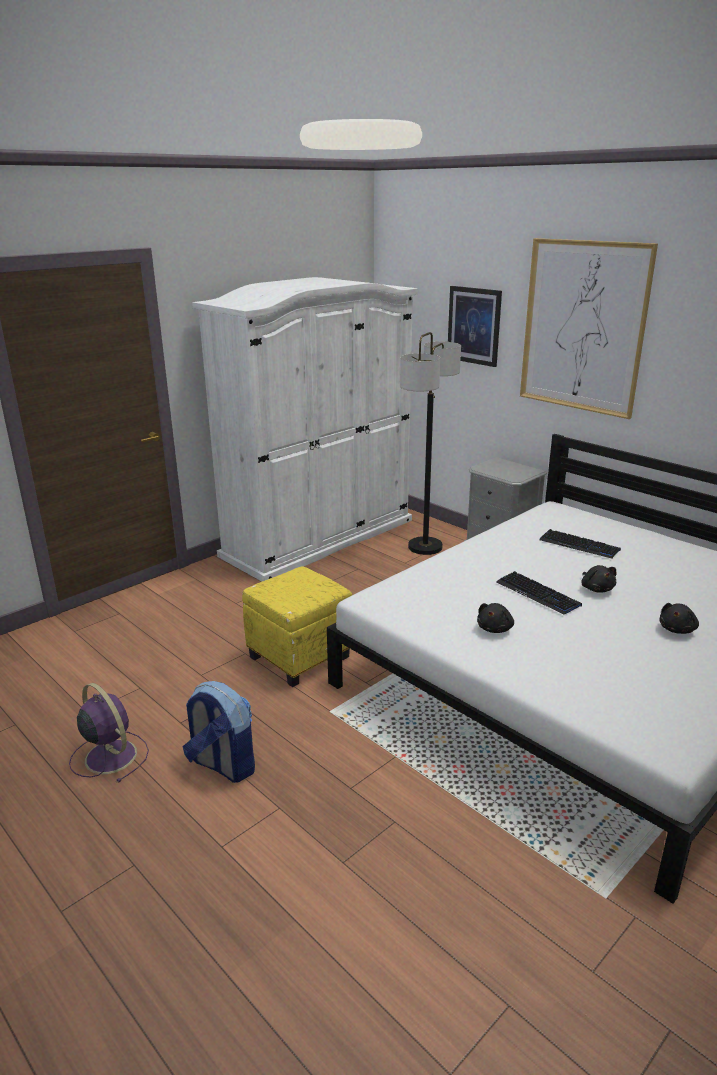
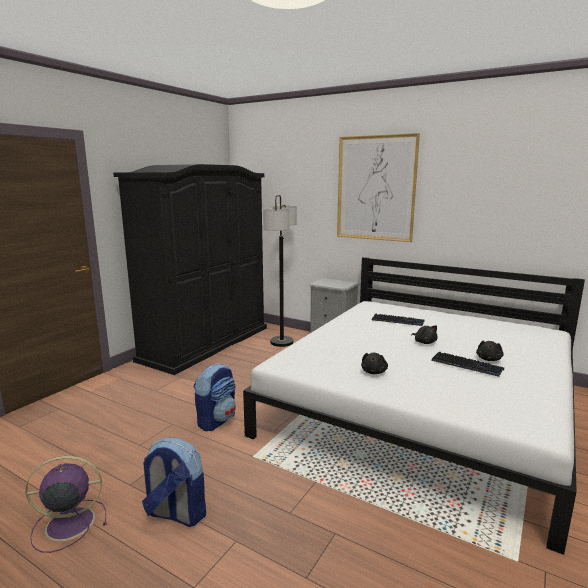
camera: 15 degrees left, 10 degrees down
(109, 755) = (68, 524): purple fan -> purple fan turned 45 degrees counterclockwise
(300, 656) = (216, 420): yellow ottoman -> backpack
(319, 537) = (206, 343): white wardrobe -> black wardrobe
(474, 325) = (302, 195): picture -> none
(538, 594) = (389, 349): keyboard -> keyboard (466, 365)

